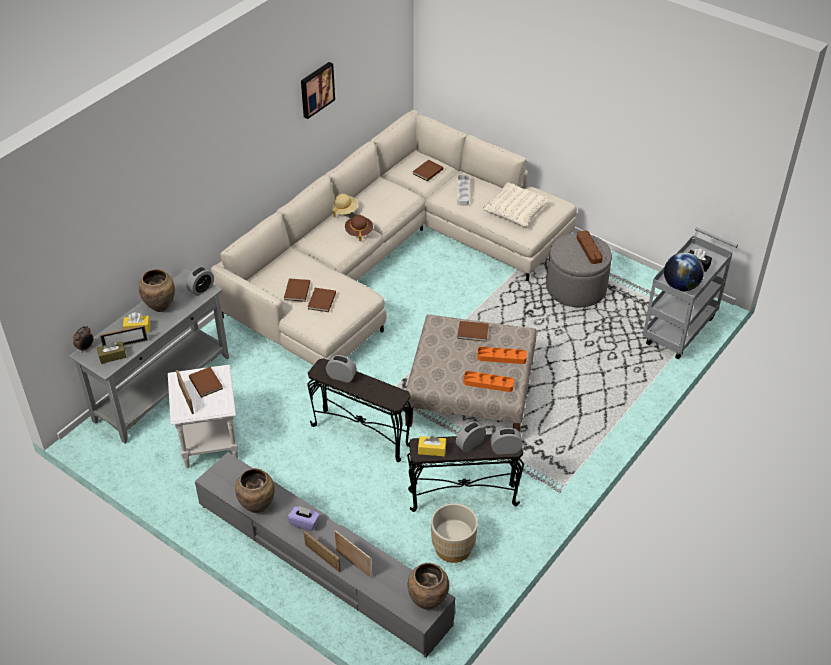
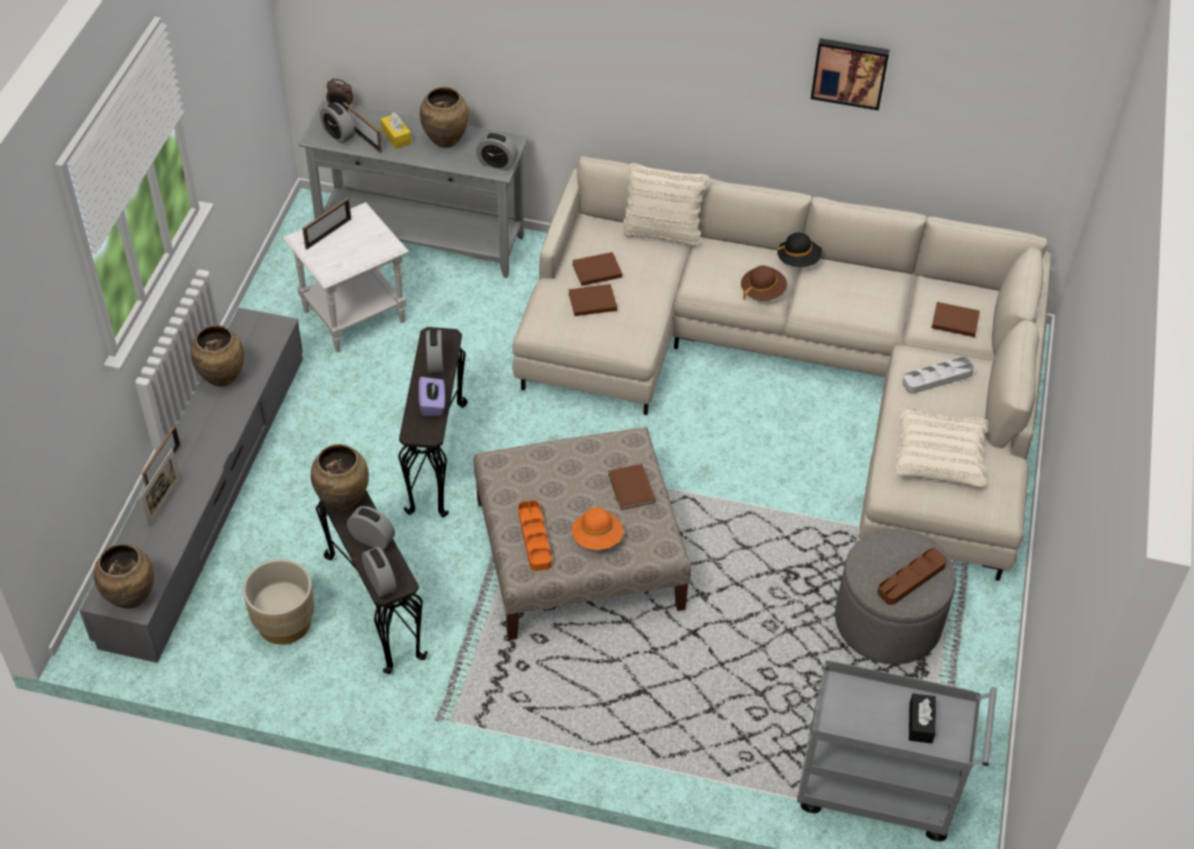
camera: 65 degrees right, 5 degrees up
(112, 356) = (338, 135): brown tissue box -> alarm clock
(206, 382) = (364, 240): brown book -> none
(283, 256) = (663, 233): none -> beige pillow
(304, 523) = (212, 432): purple tissue box -> purple tissue box (432, 404)
(343, 210) = (798, 260): beige hat -> black hat
(432, 450) = (344, 500): yellow tissue box -> brown vase
(501, 357) = (597, 538): orange tray -> orange hat
(680, 286) = (847, 710): globe -> none

